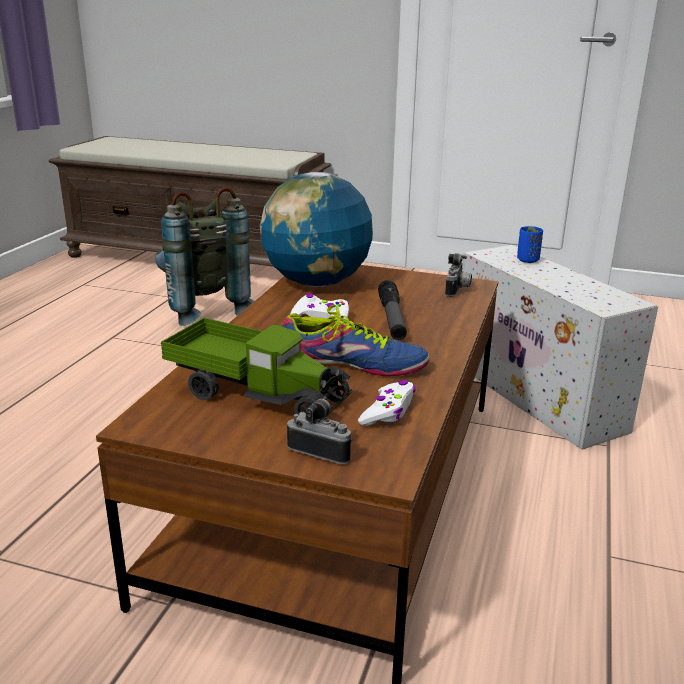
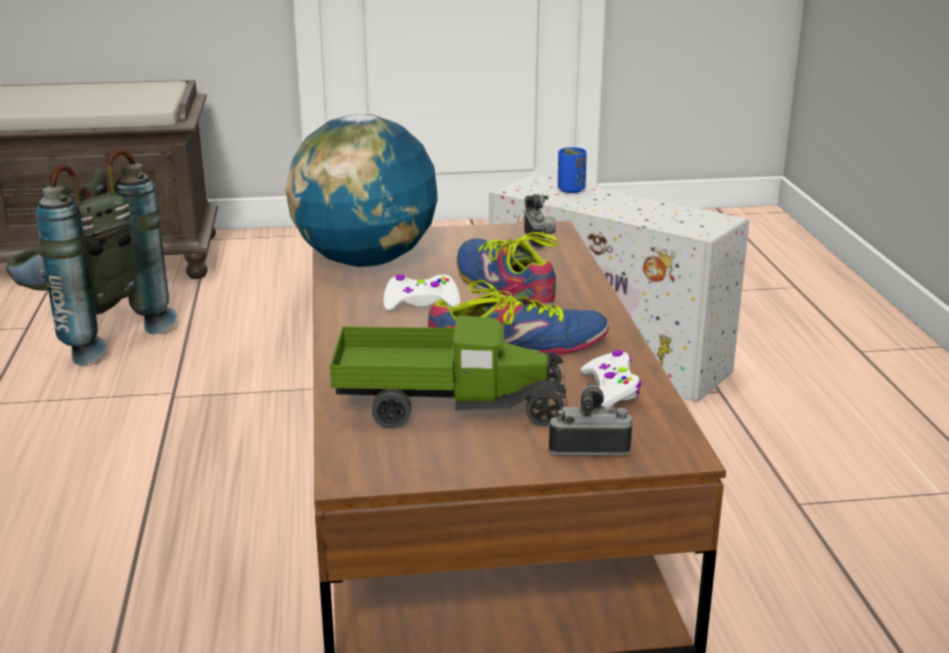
camera: 25 degrees left, 0 degrees up
(392, 319) = (503, 288): flashlight -> shoe

